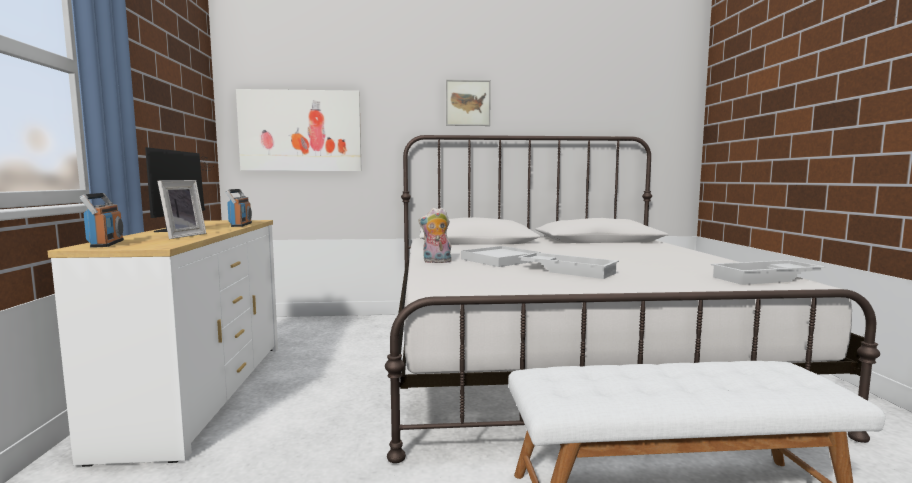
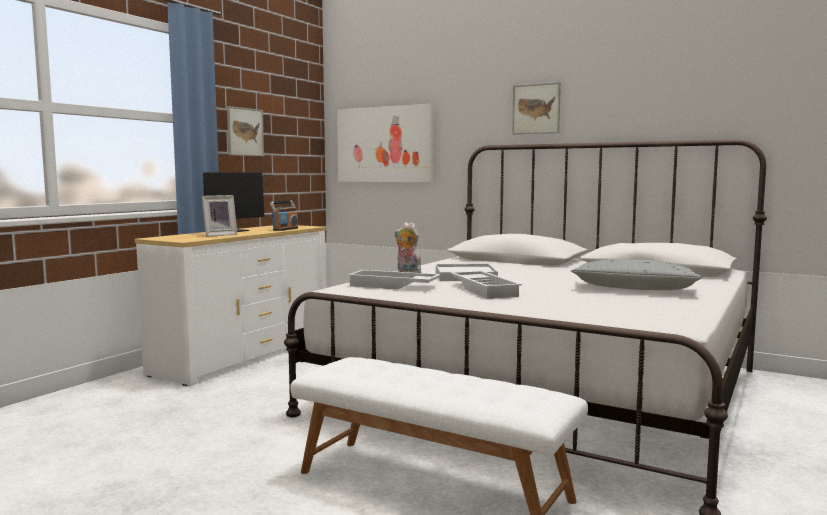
camera: 35 degrees right, 0 degrees up
(106, 244) = (168, 237): radio -> none
(149, 101) = (245, 132): none -> picture
(655, 256) = (634, 289): none -> grey pillow
(766, 278) = (650, 318): white tray -> white tray (392, 286)

